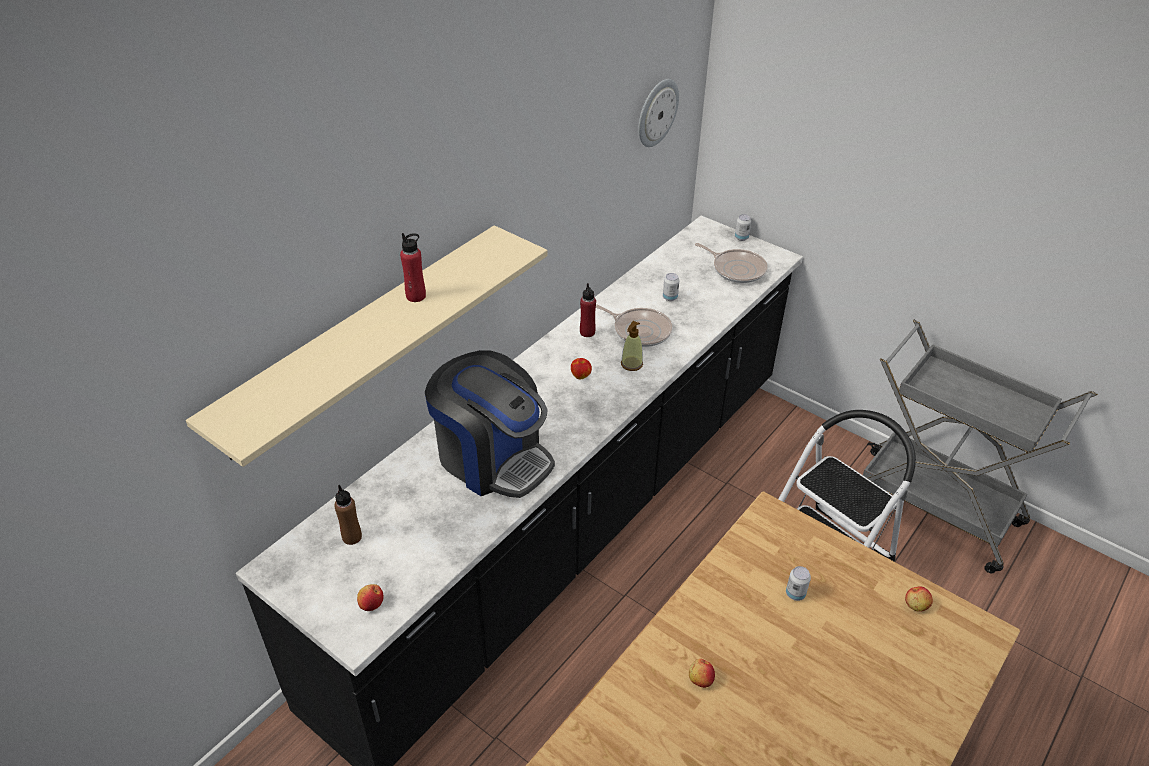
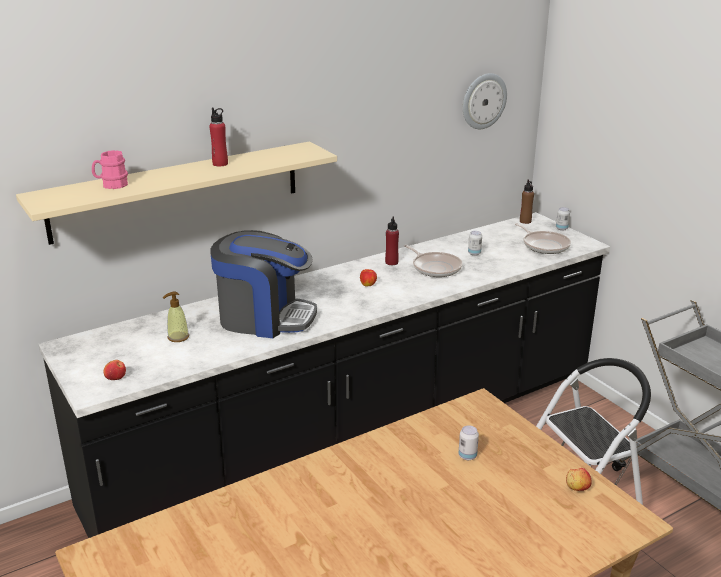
camera: 20 degrees right, 15 degrees down
(305, 372) = (111, 185): none -> pink mug
(352, 537) = (130, 340): brown bottle -> brown bottle (525, 221)
(492, 458) = (264, 318): coffee machine -> coffee machine turned 45 degrees counterclockwise
(631, 364) = (414, 285): soap dispenser -> soap dispenser (178, 337)
(700, 679) = (346, 490): apple -> none

